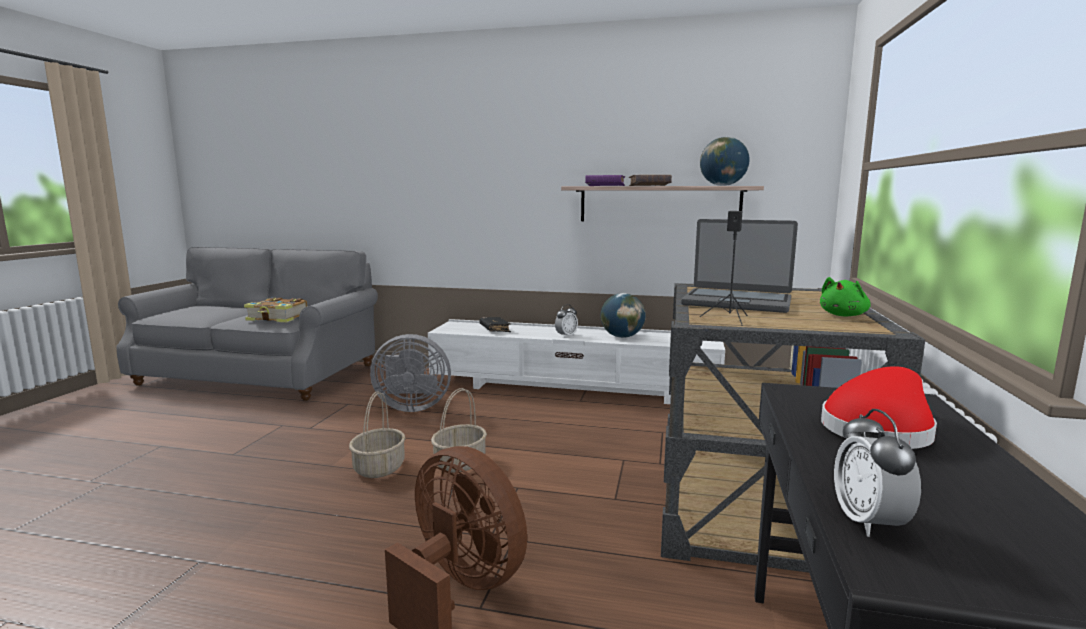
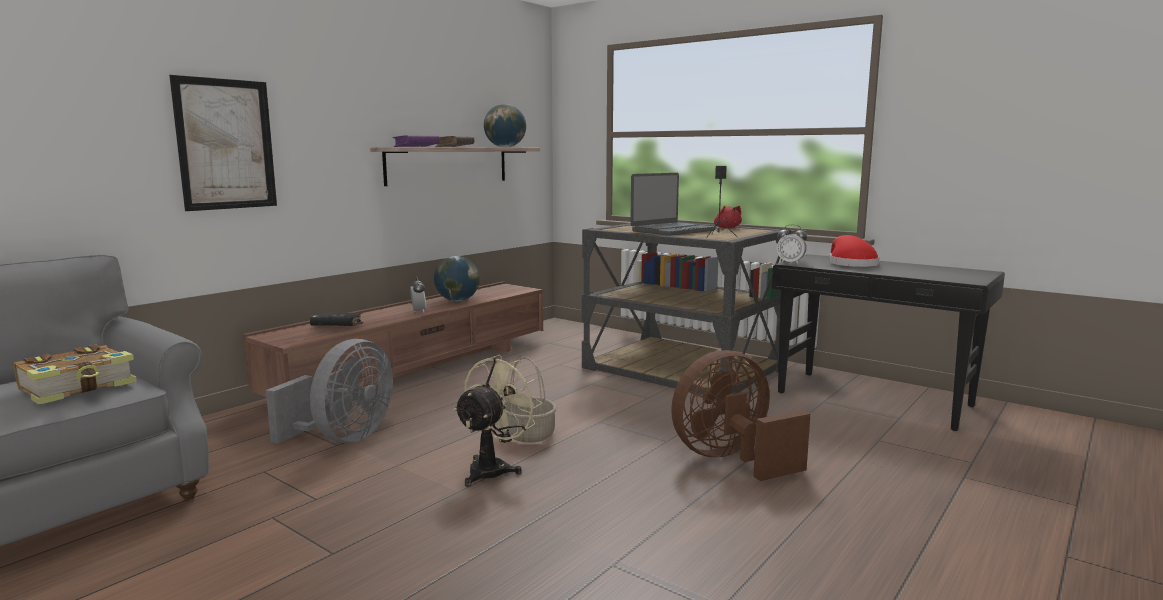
camera: 65 degrees left, 0 degrees up
(379, 468) = (494, 468): basket -> beige fan
(451, 185) = (226, 144): none -> picture
(572, 387) = (416, 369): white tv stand -> brown tv stand
(844, 315) = (726, 228): green plush toy -> red plush toy
(869, 522) = (939, 277): alarm clock -> alarm clock (790, 263)

